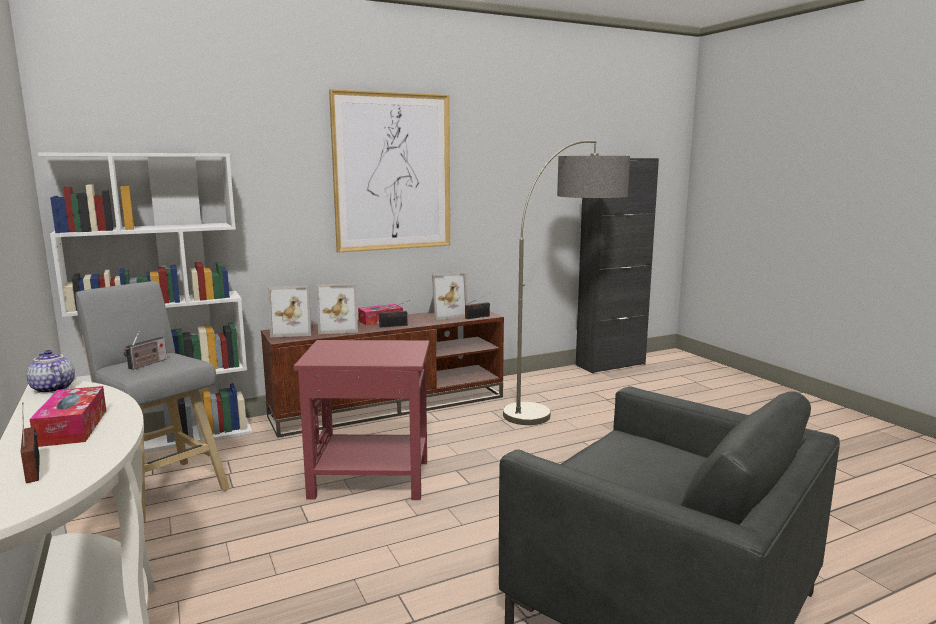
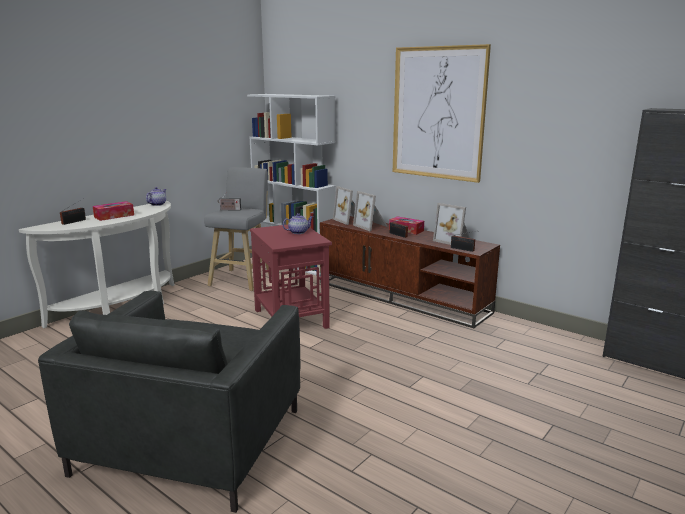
camera: 65 degrees right, 5 degrees up
(362, 346) = (298, 232): none -> teapot
(565, 402) = (500, 355): floor lamp -> none

